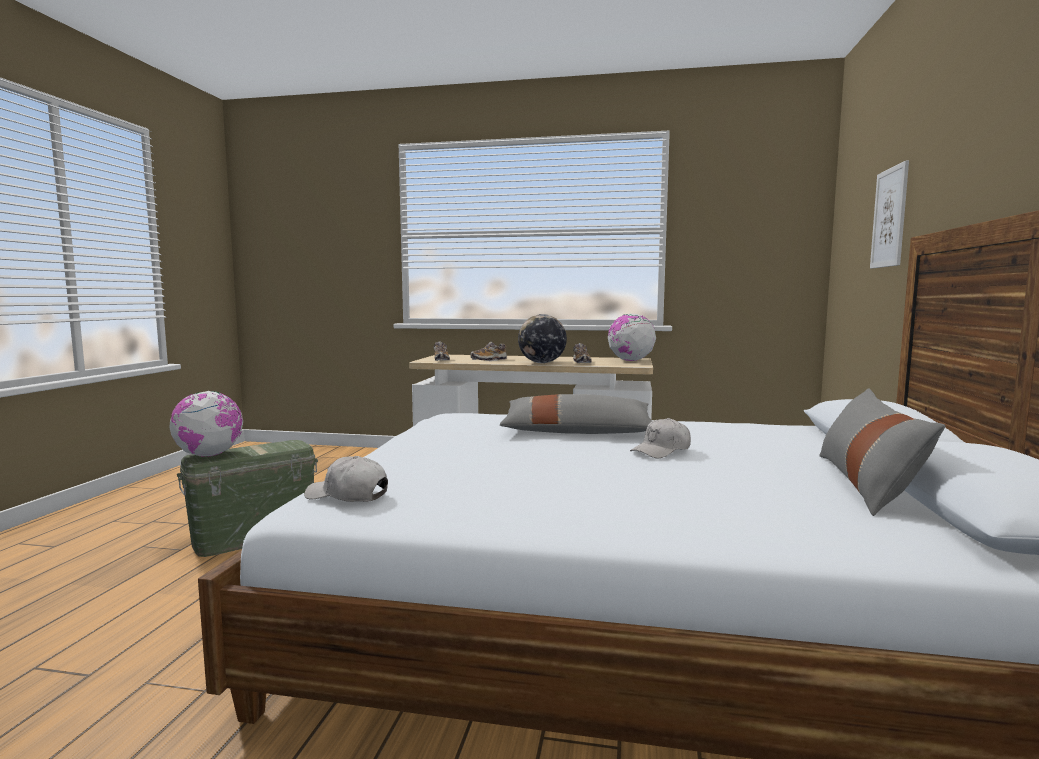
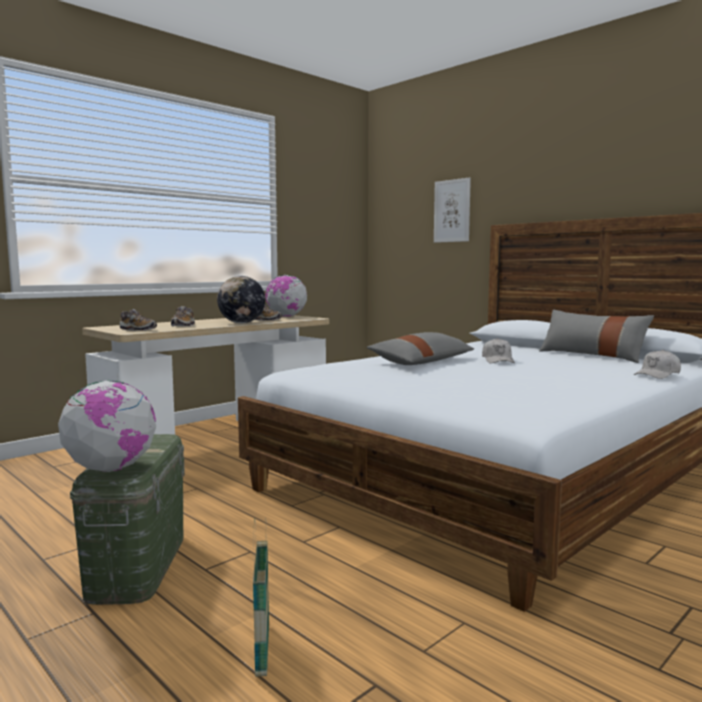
camera: 55 degrees left, 0 degrees up
(138, 615) = (262, 650): none -> basket
(347, 495) = (520, 408): white cap -> white cap (657, 375)

